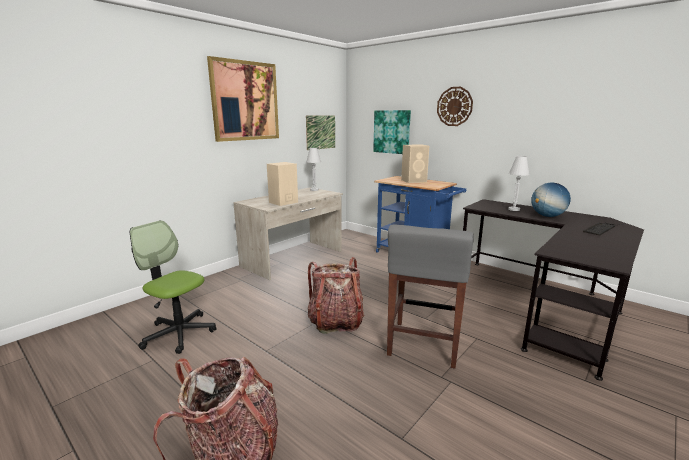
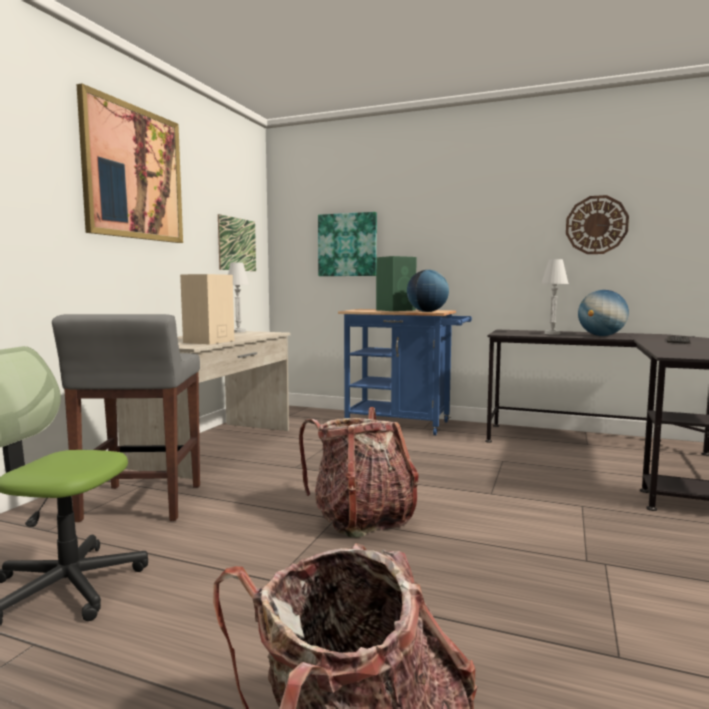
camera: 20 degrees left, 10 degrees down
(414, 181) = (396, 310): beige speaker -> green speaker
(423, 344) = (521, 525): grey stool -> grey stool (141, 504)
(429, 186) = (427, 311): none -> globe
(454, 106) = (443, 204): wall clock -> wall clock (596, 225)

